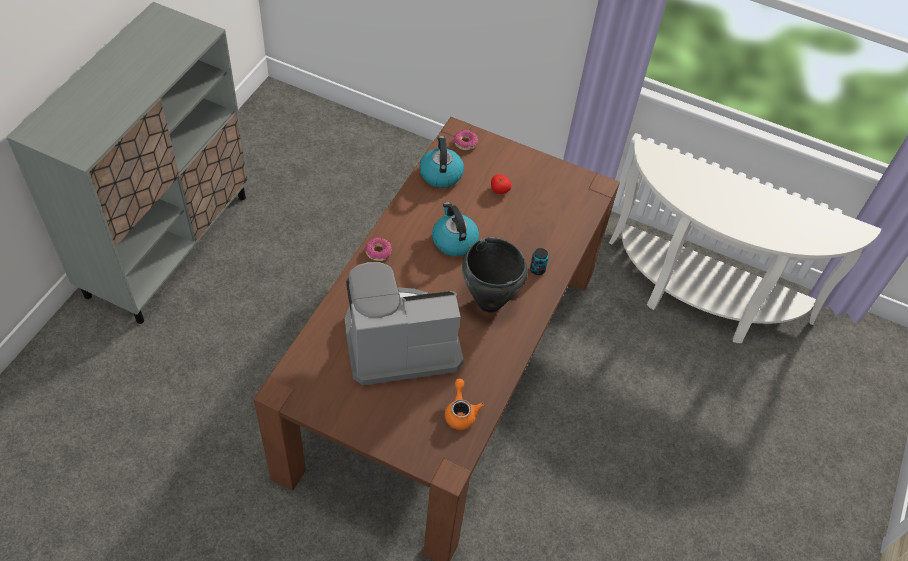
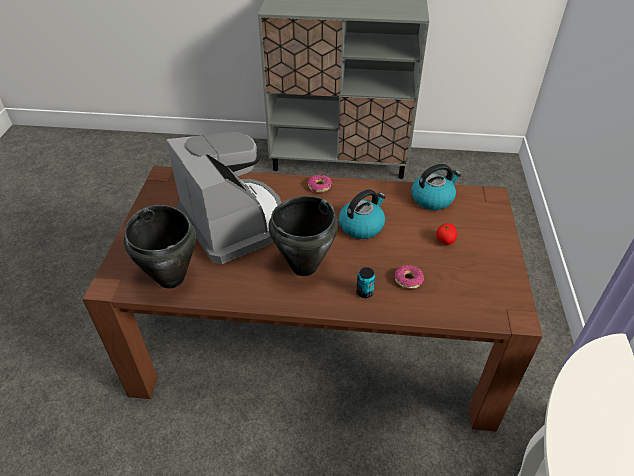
camera: 75 degrees right, 10 degrees down
(460, 412) = (171, 278): orange teapot -> black cooking pot
(465, 143) = (482, 204): donut -> donut (408, 280)

